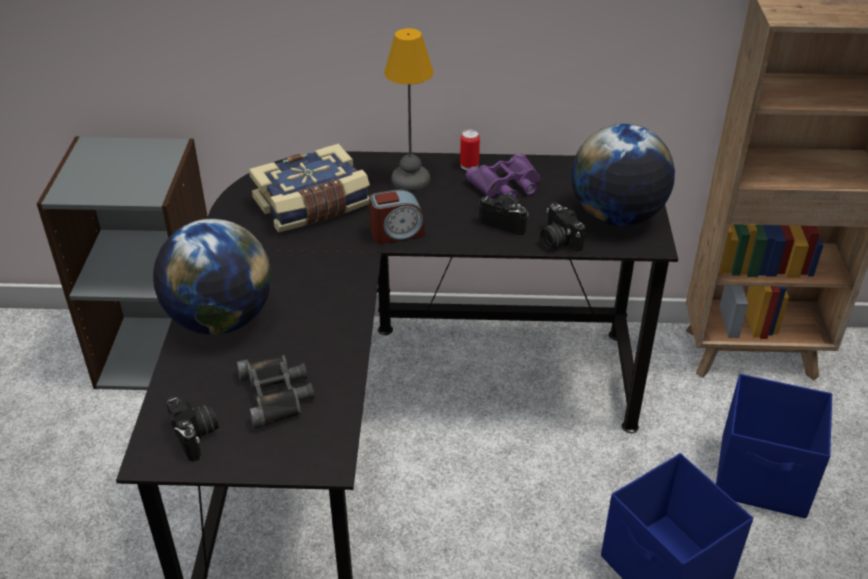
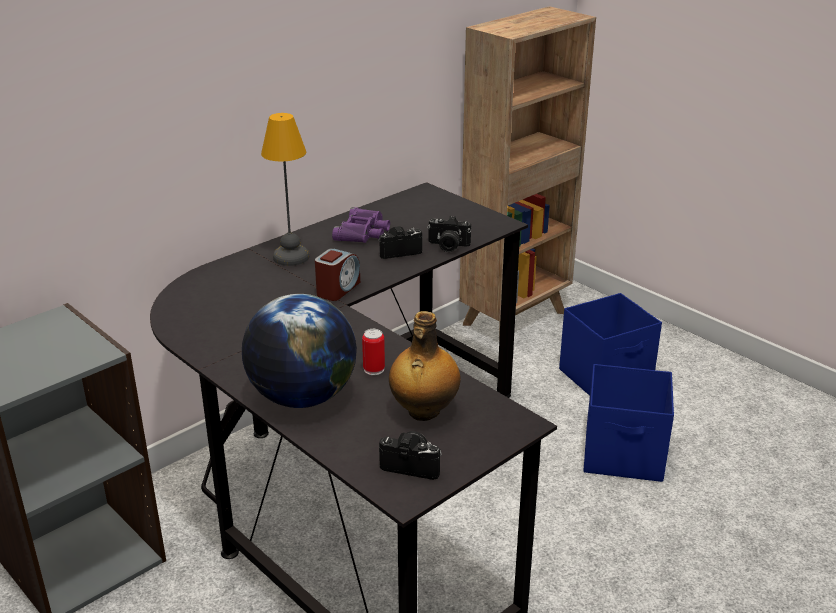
camera: 45 degrees left, 10 degrees down
(276, 394) = (423, 412): black binoculars -> bottle
(312, 205) = (245, 302): book -> none
(469, 165) = (318, 232): can -> can (374, 369)
(616, 216) = (459, 219): globe -> none

